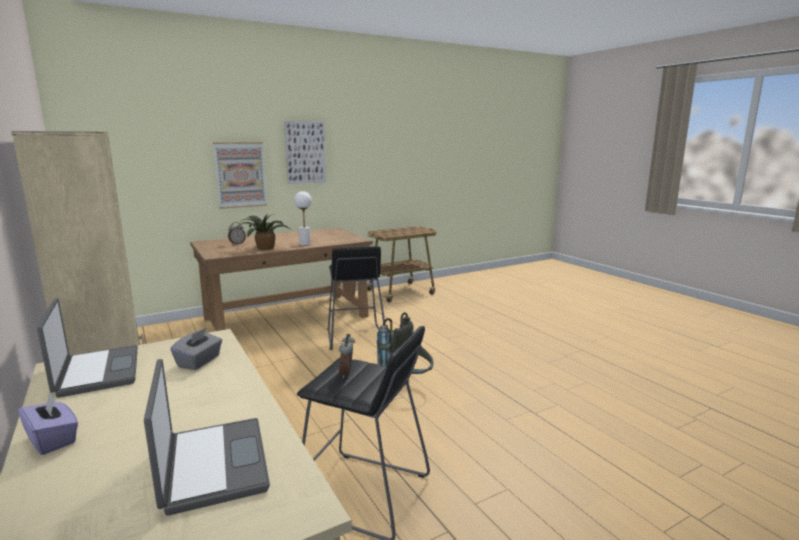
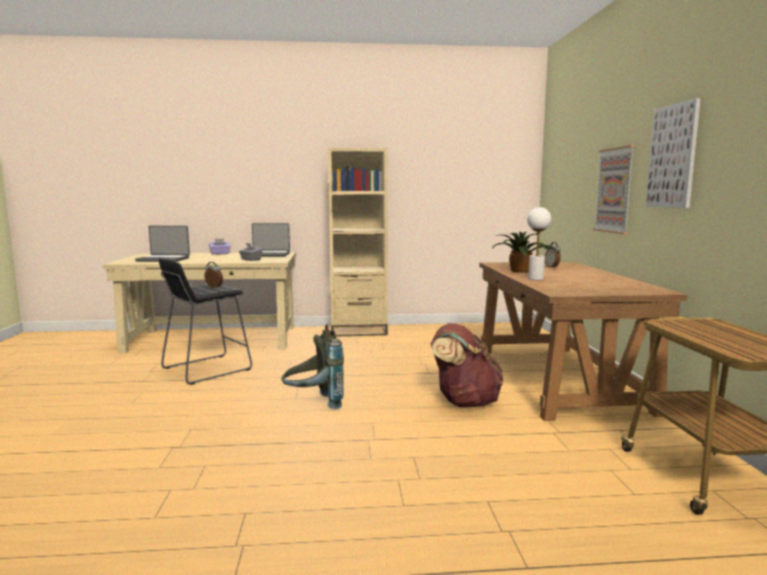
camera: 115 degrees right, 5 degrees down
(355, 337) = (464, 402): black stool -> brown backpack

